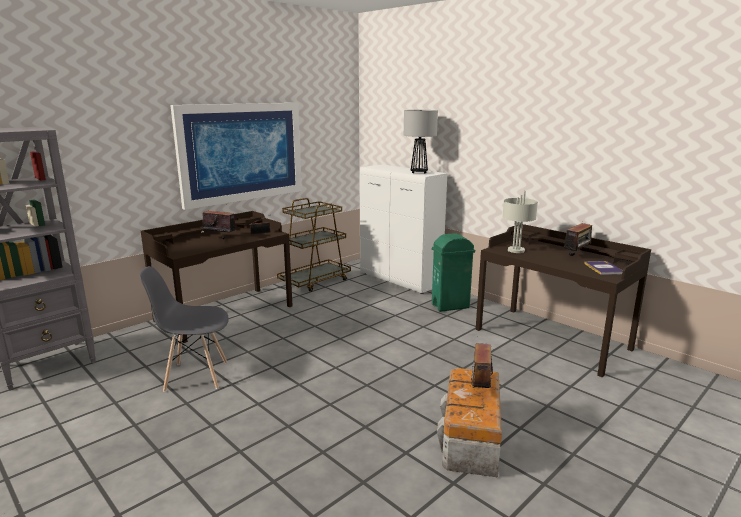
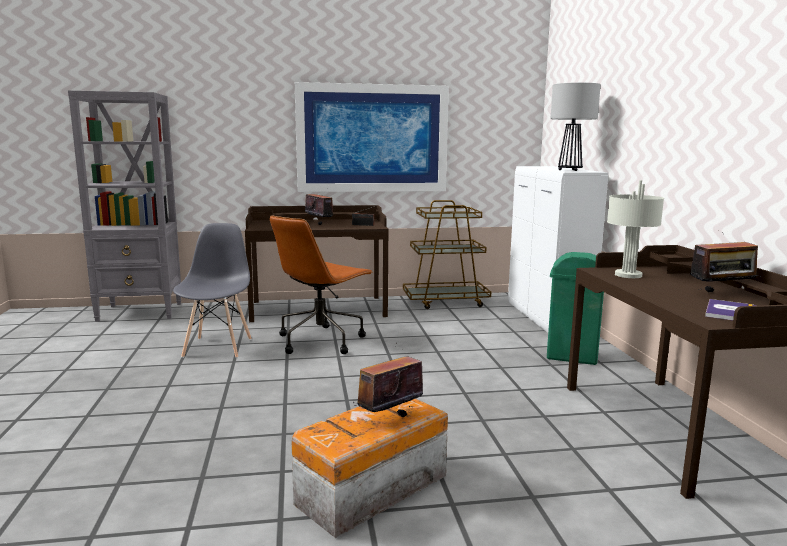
camera: 35 degrees right, 5 degrees down
(196, 376) = (218, 347): grey chair -> grey chair turned 60 degrees clockwise
(273, 342) = (321, 340): none -> brown office chair

